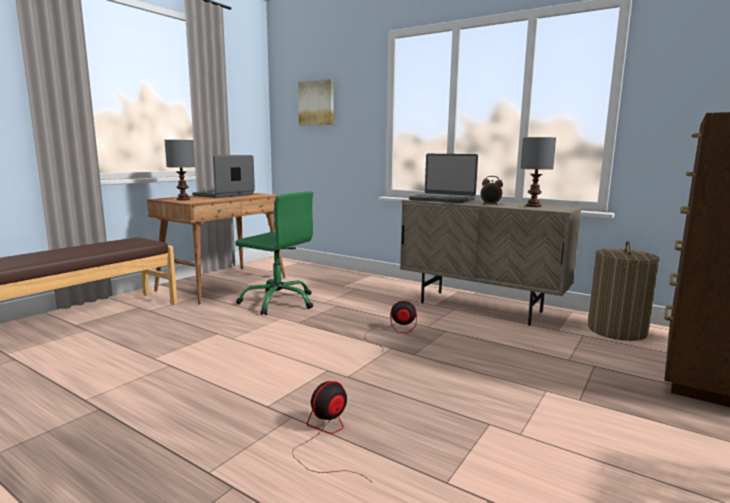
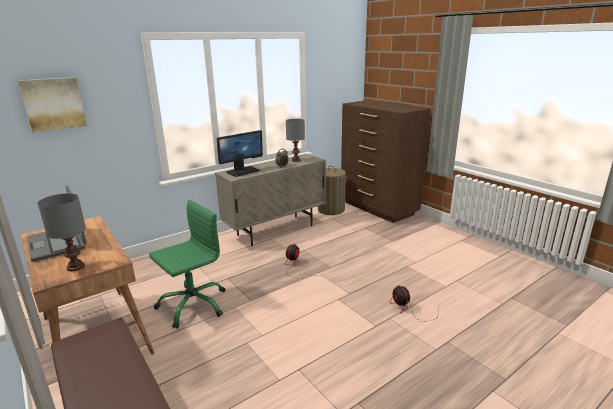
camera: 70 degrees left, 10 degrees up
(442, 199) = (243, 171): laptop -> monitor

